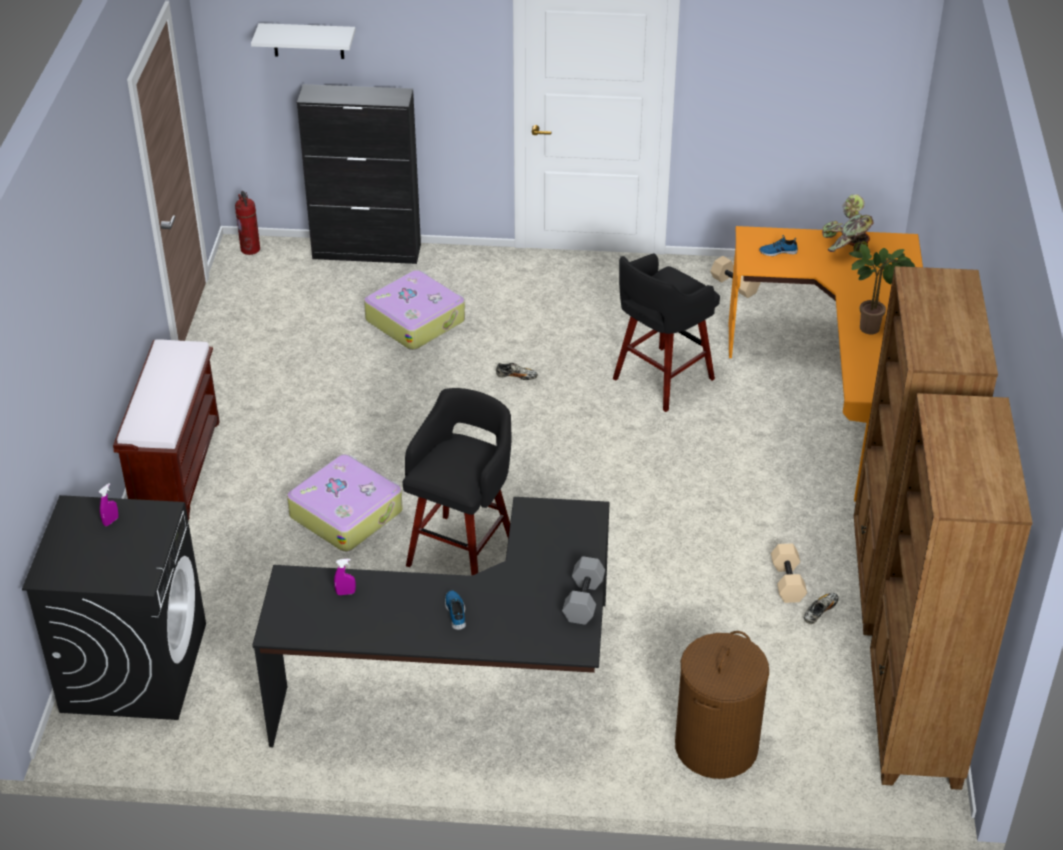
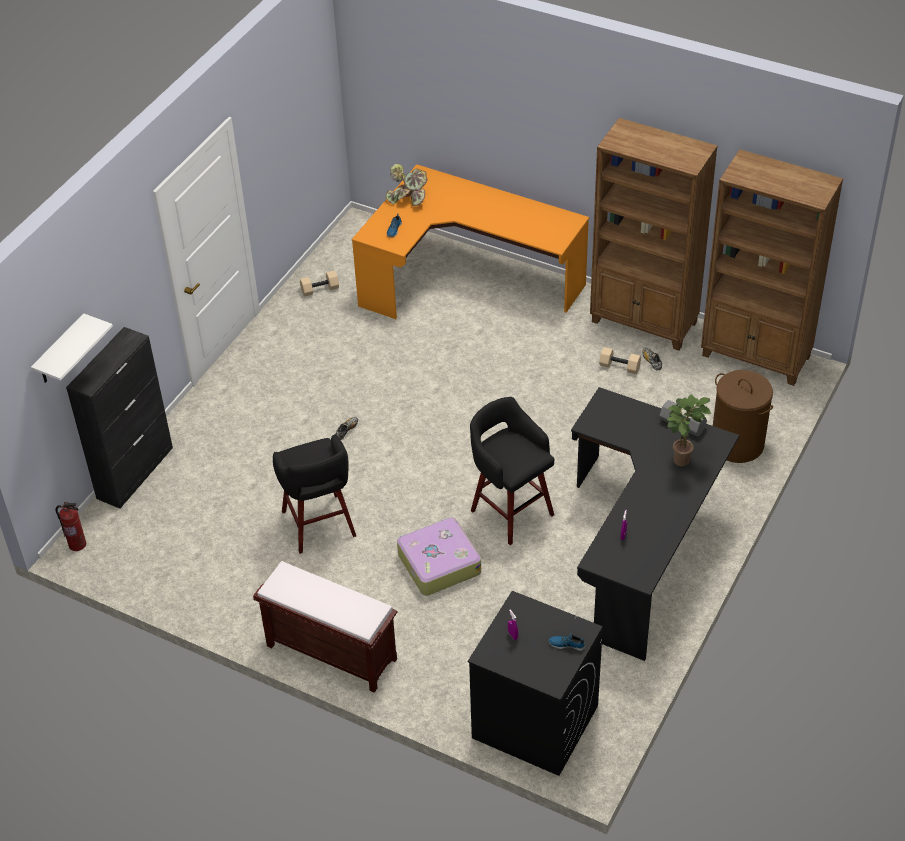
camera: 65 degrees left, 5 degrees up
(415, 320) = (243, 467): suitcase -> none
(456, 612) = (666, 486): shoe -> shoe (567, 644)
(660, 380) = (397, 359): black stool -> black stool (319, 526)
(873, 327) = (499, 217): potted plant -> potted plant (681, 458)

